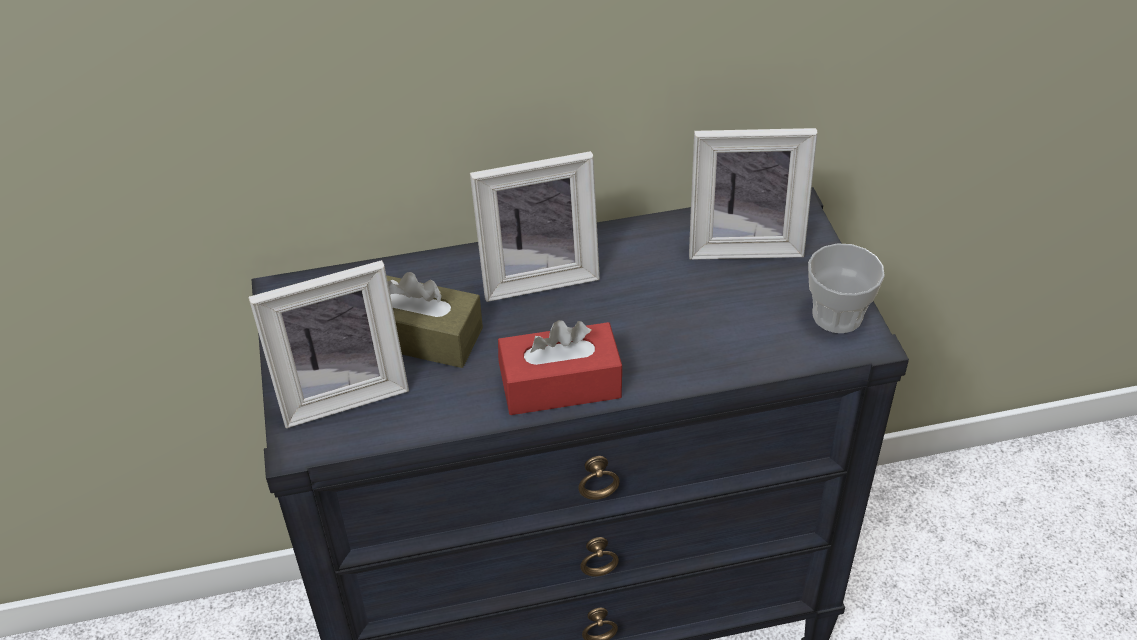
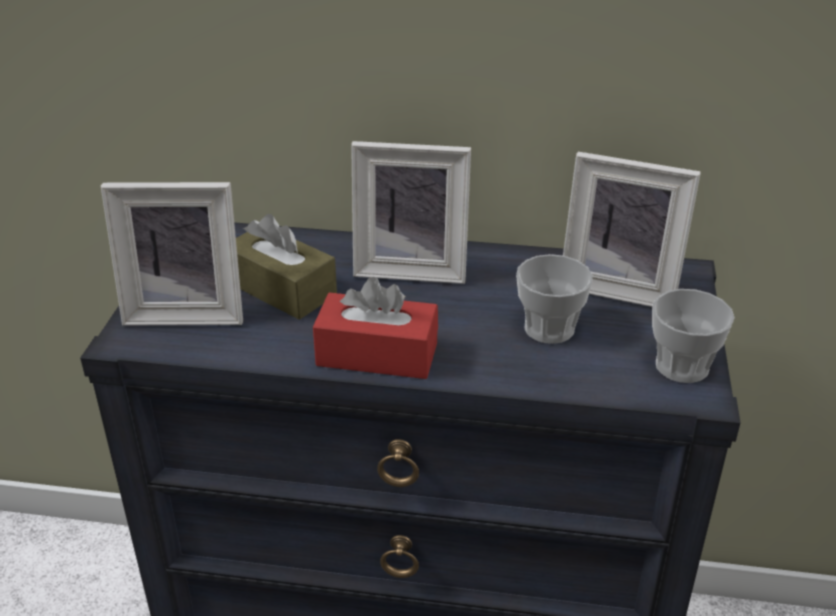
camera: 20 degrees right, 10 degrees down
(703, 308) = (549, 328): none -> cup

